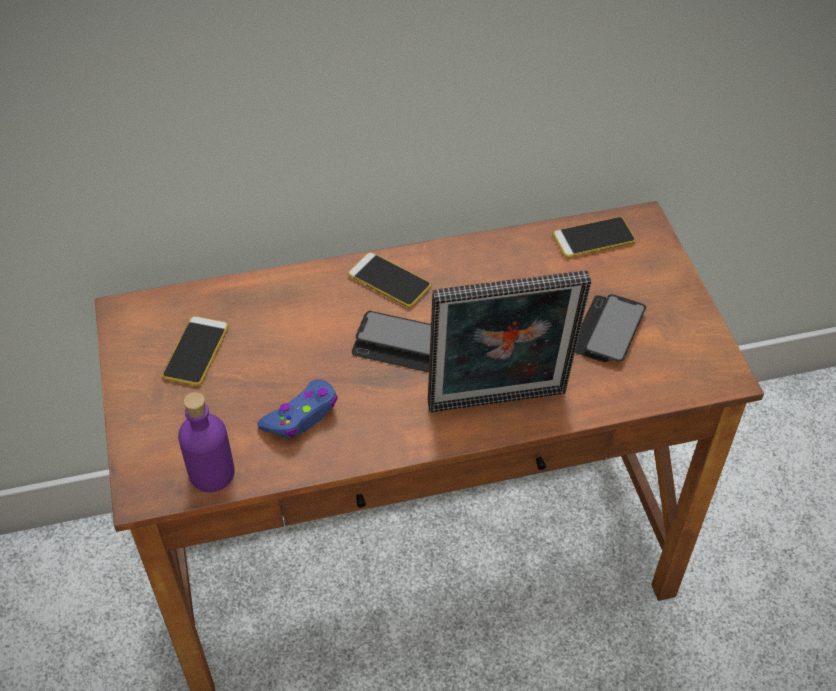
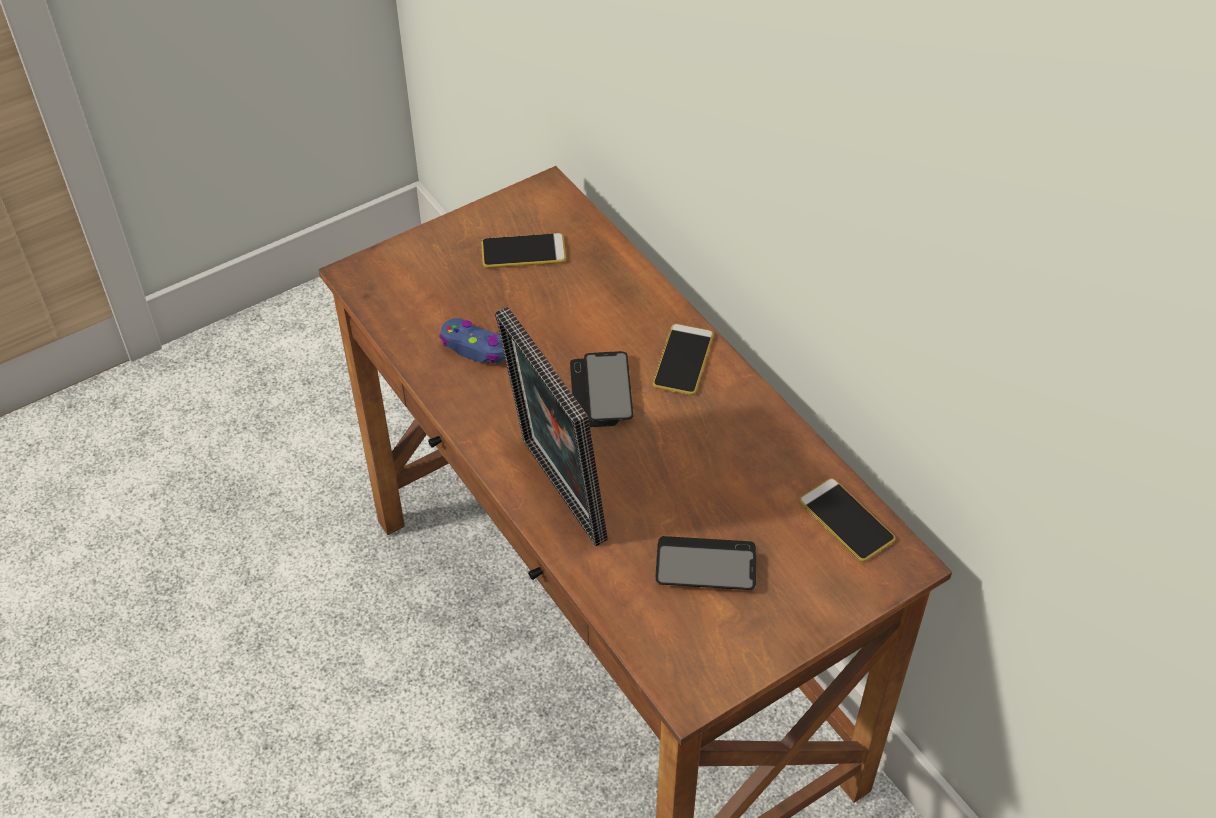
camera: 70 degrees right, 0 degrees up
(212, 473) = (391, 309): purple bottle -> none

